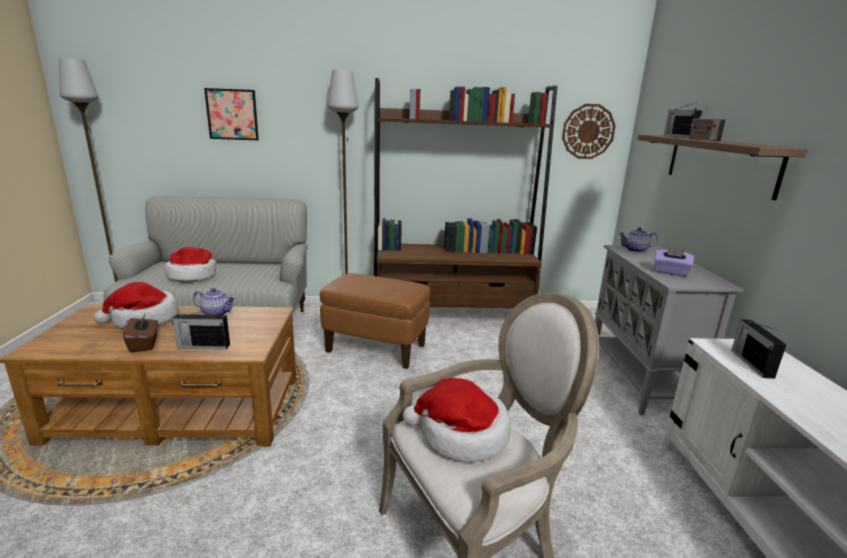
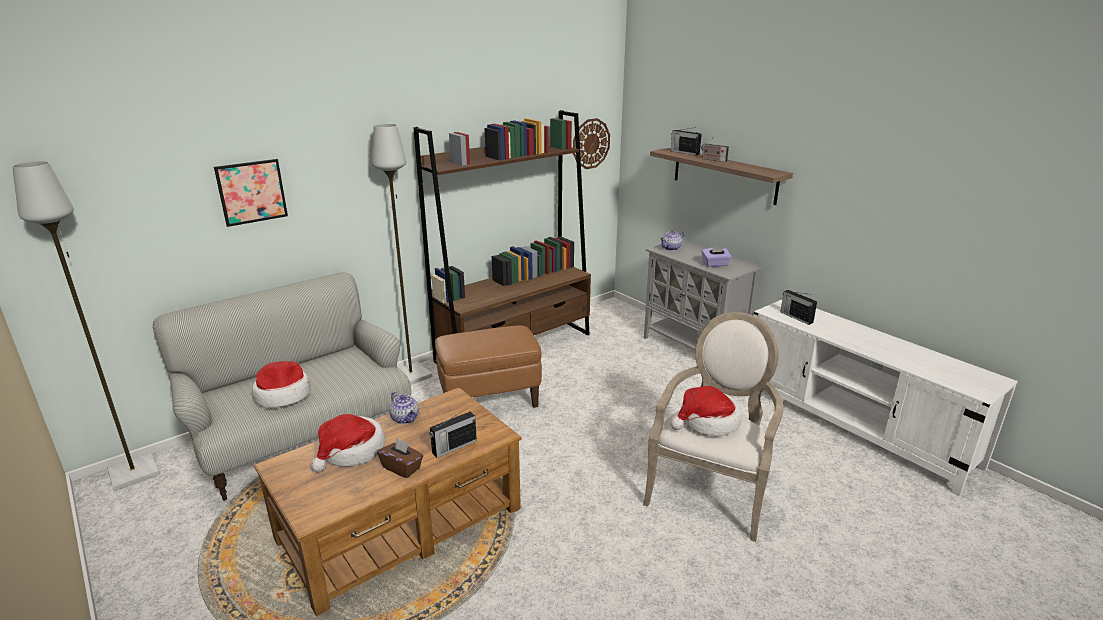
camera: 35 degrees left, 5 degrees up
(216, 313) = (405, 418): teapot -> teapot turned 75 degrees clockwise

